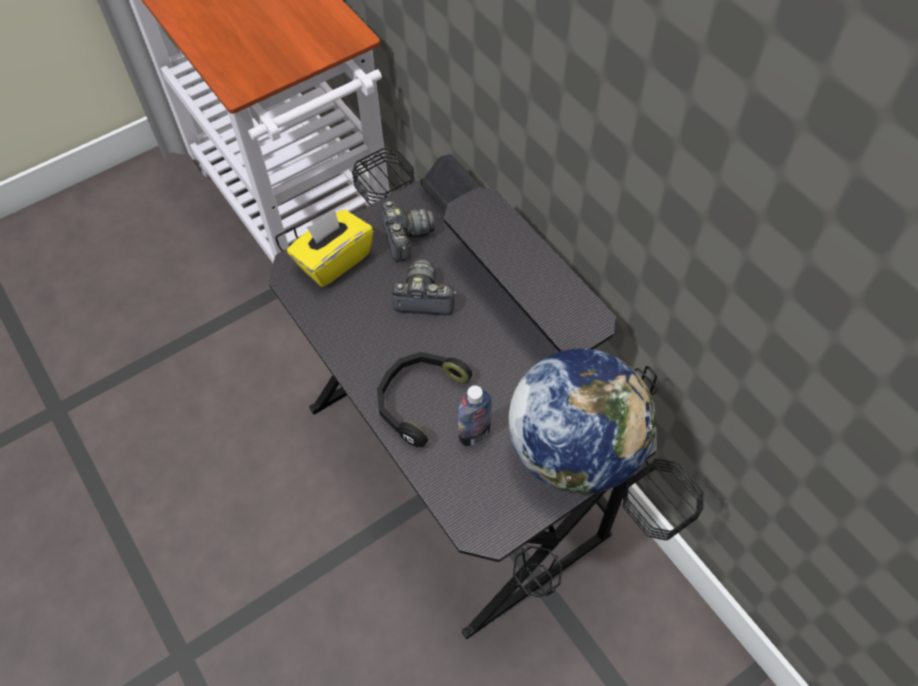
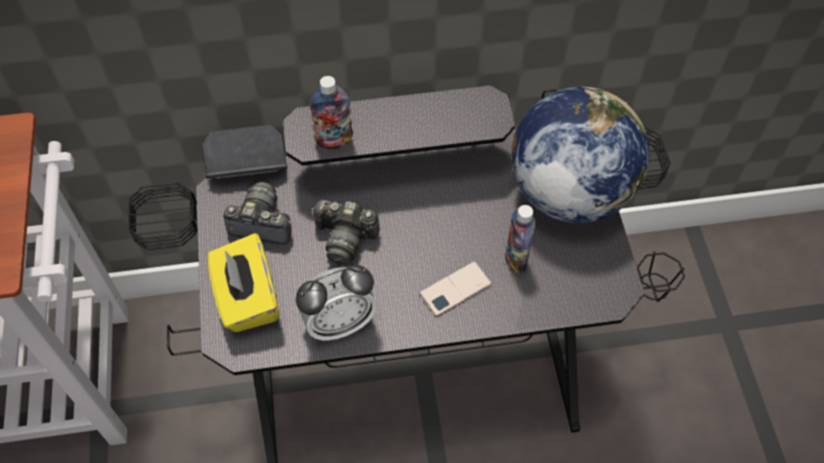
camera: 65 degrees left, 0 degrees up
(343, 329) = (339, 322): none -> alarm clock
(418, 399) = (455, 289): black headphones -> phone
(424, 298) = (345, 238): camera -> camera turned 105 degrees counterclockwise
(477, 229) = (334, 141): none -> bottle

